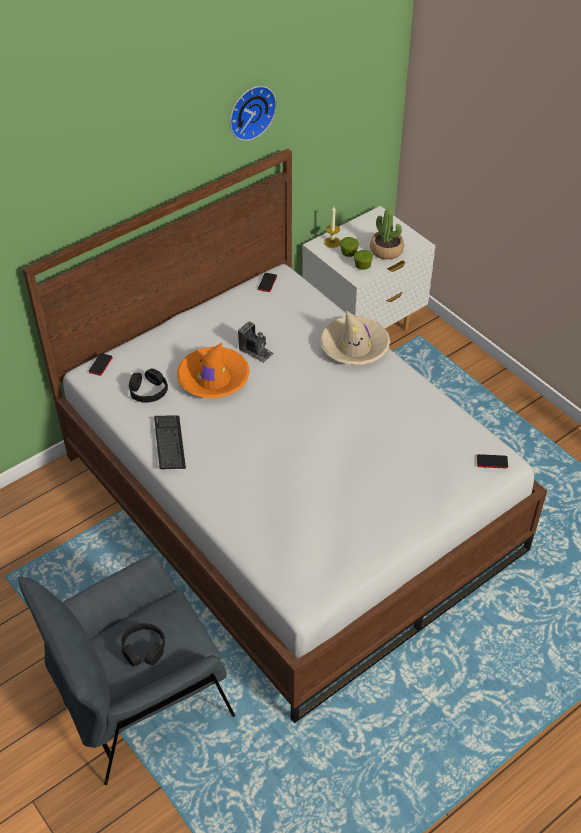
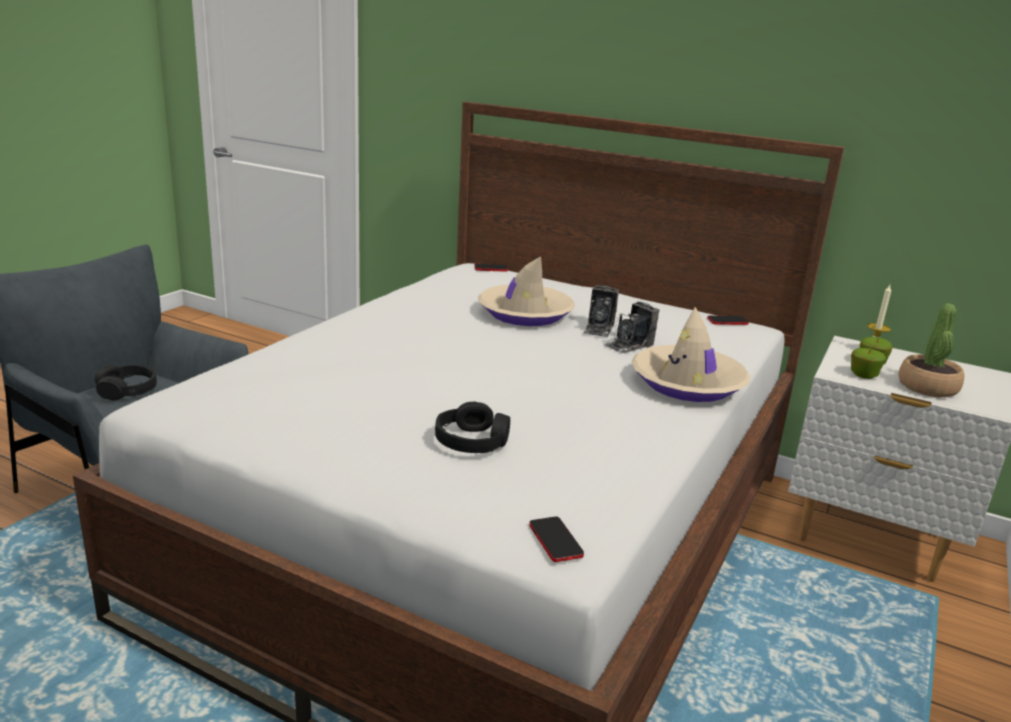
camera: 65 degrees right, 25 degrees down
(148, 391) = (472, 289): black headphones -> black headphones (472, 441)
(169, 443) = (400, 306): keyboard -> none
(213, 379) = (525, 314): orange hat -> beige hat
(250, 111) = (801, 57): wall clock -> none
(290, 348) = (629, 345): none -> camera

